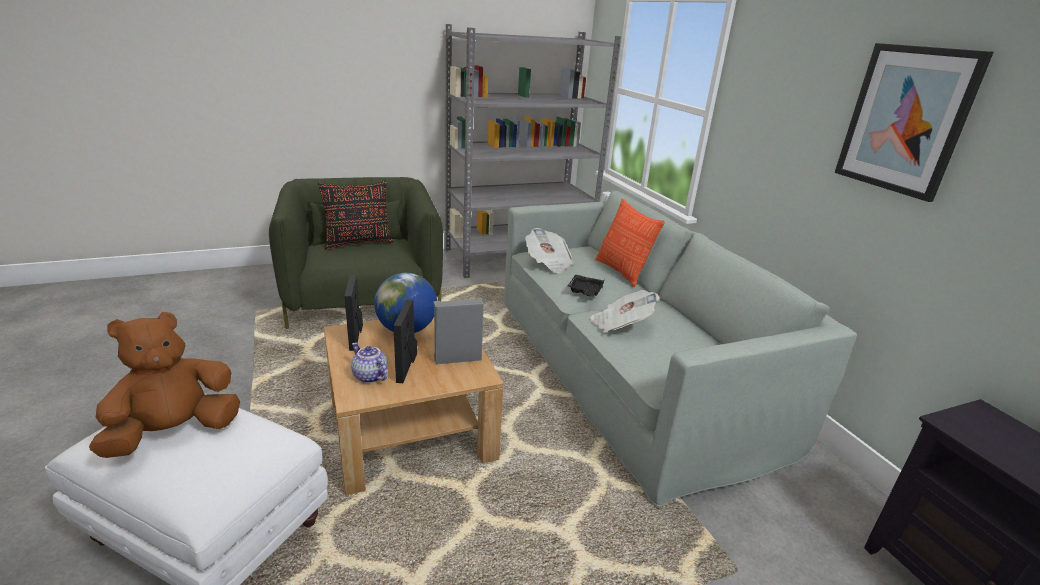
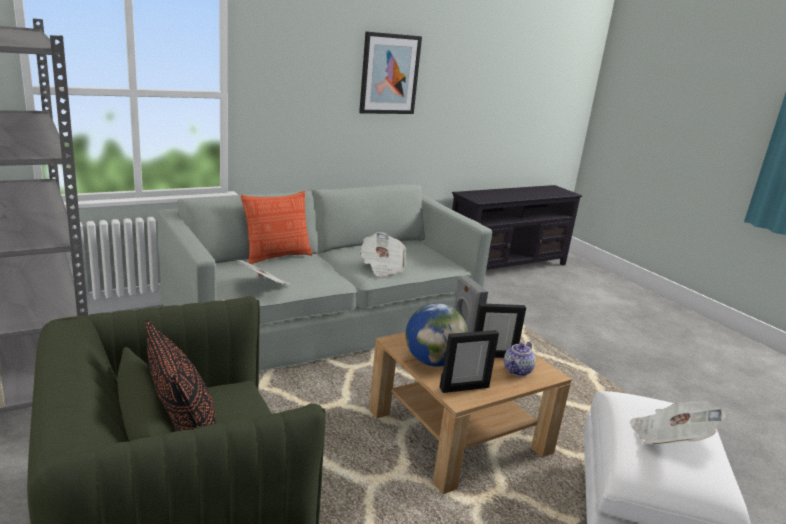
camera: 100 degrees left, 5 degrees down
(175, 432) = (669, 439): brown plush toy -> newspaper
(585, 291) = (328, 274): black tray -> none

